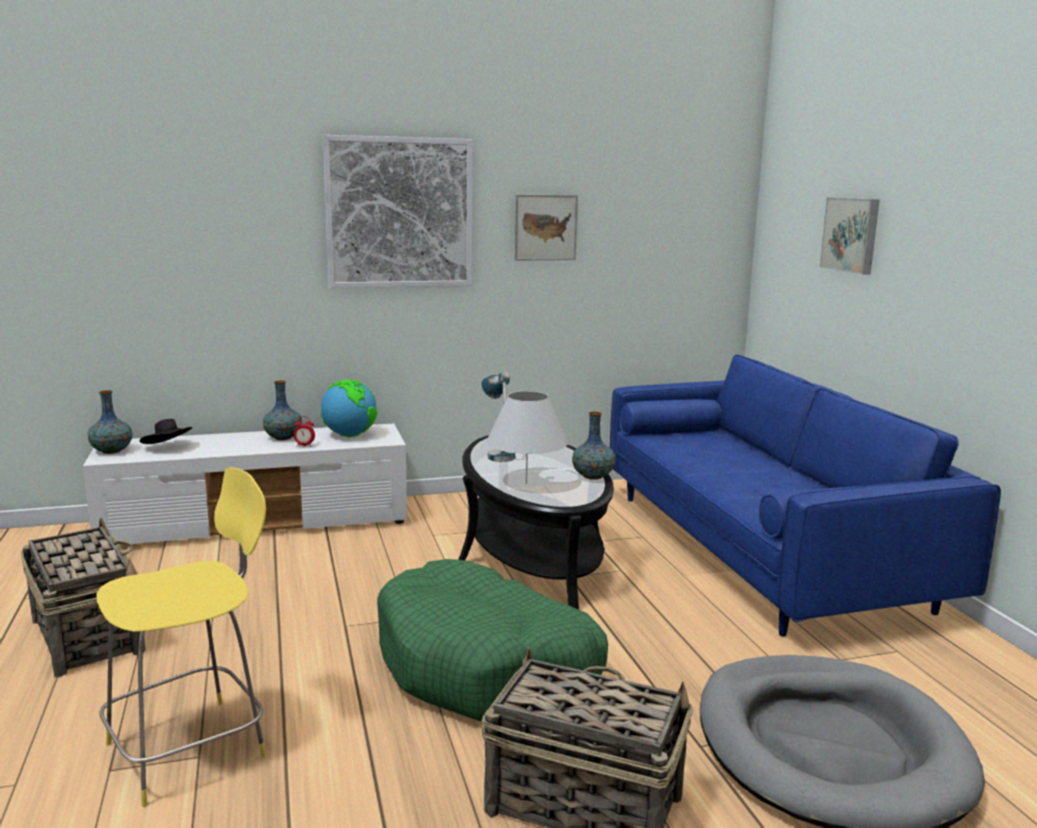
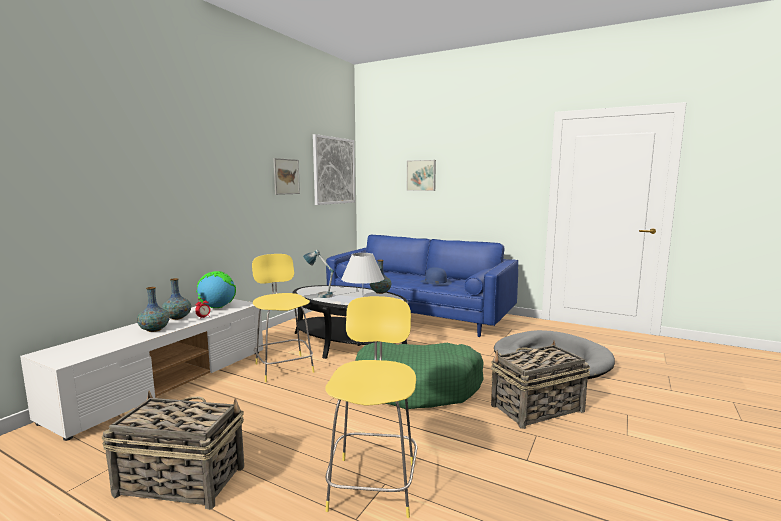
camera: 45 degrees left, 5 degrees down
(111, 451) = (57, 356): vase -> vase (154, 330)
(168, 447) = (104, 342): black hat -> none
(391, 555) = (283, 367): none -> yellow stool
(399, 213) = (221, 166): picture -> picture (334, 170)
(763, 486) = (435, 282): none -> blue hat

